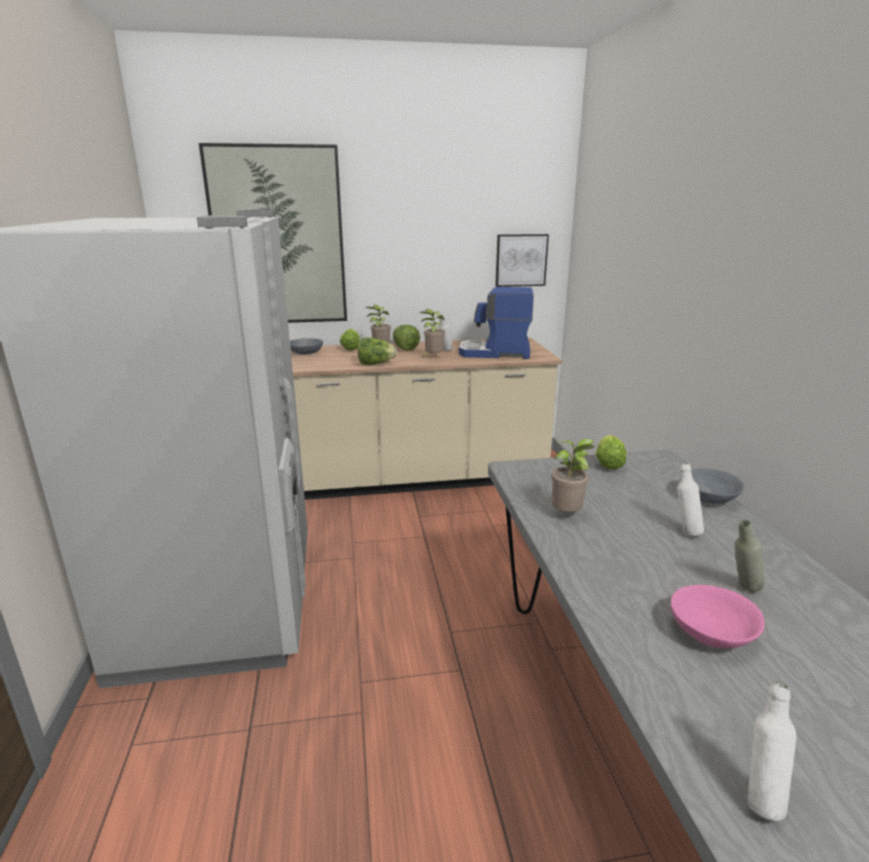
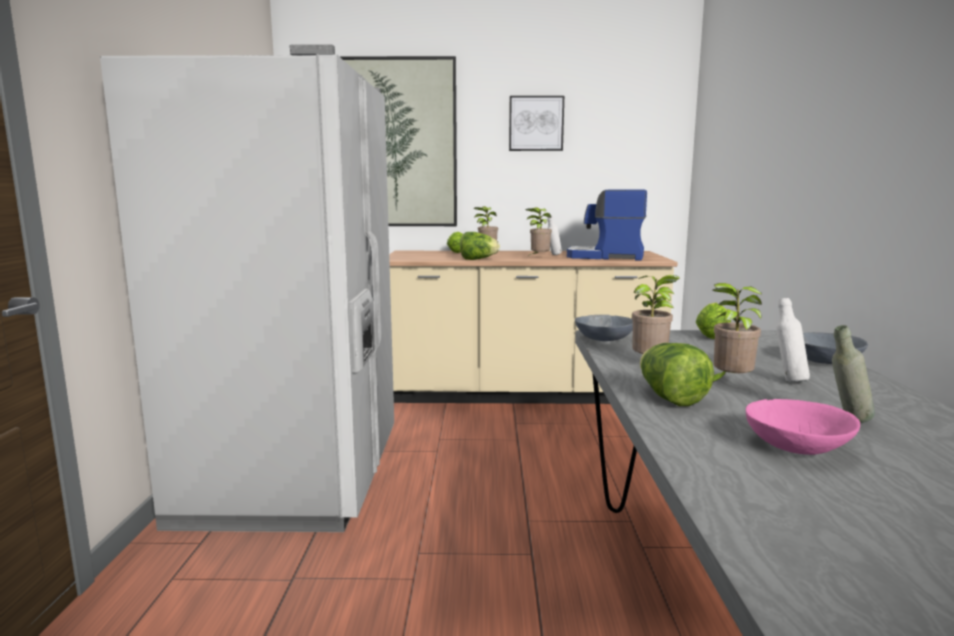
camera: 10 degrees right, 10 degrees down
(305, 353) = (412, 253): grey bowl -> grey bowl (604, 339)
(404, 348) = (512, 253): lettuce -> lettuce (670, 398)
(521, 260) = (638, 169): picture -> picture (536, 123)
(638, 540) = (729, 383): none -> potted plant
(760, 798) = (819, 564): white bottle -> none

